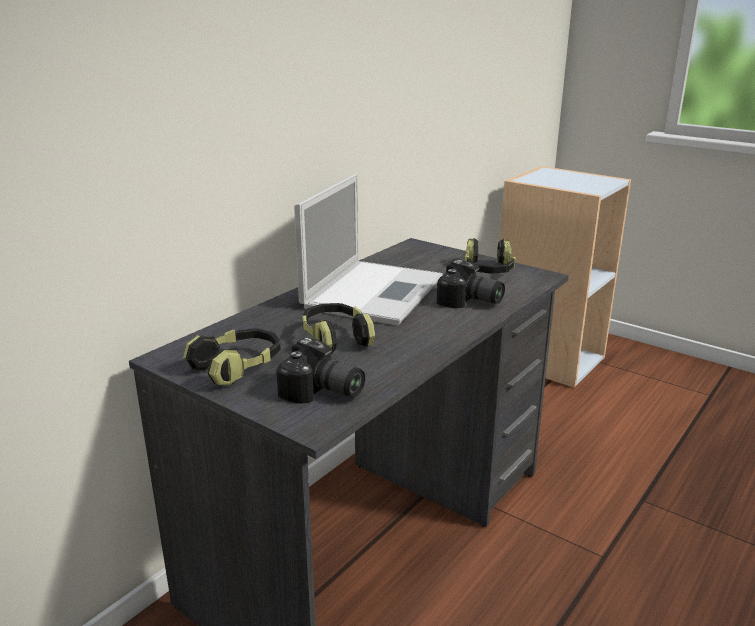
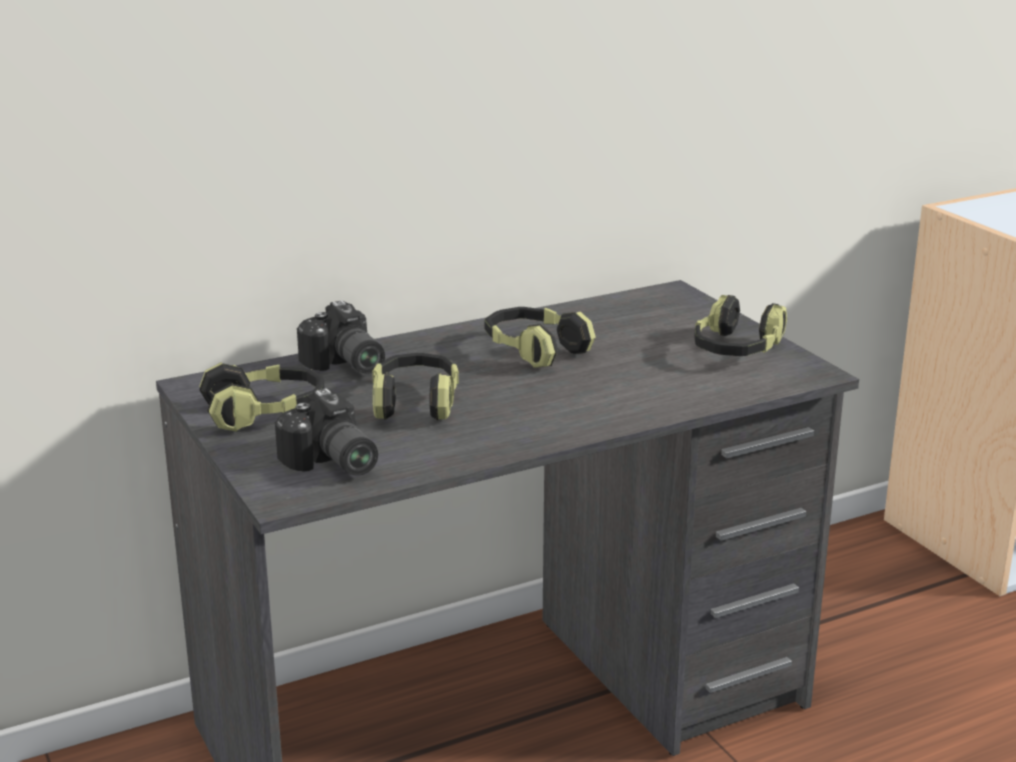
camera: 25 degrees right, 0 degrees up
(374, 291) = (534, 351): laptop -> headphones
(469, 302) = (651, 390): camera -> camera (344, 365)

